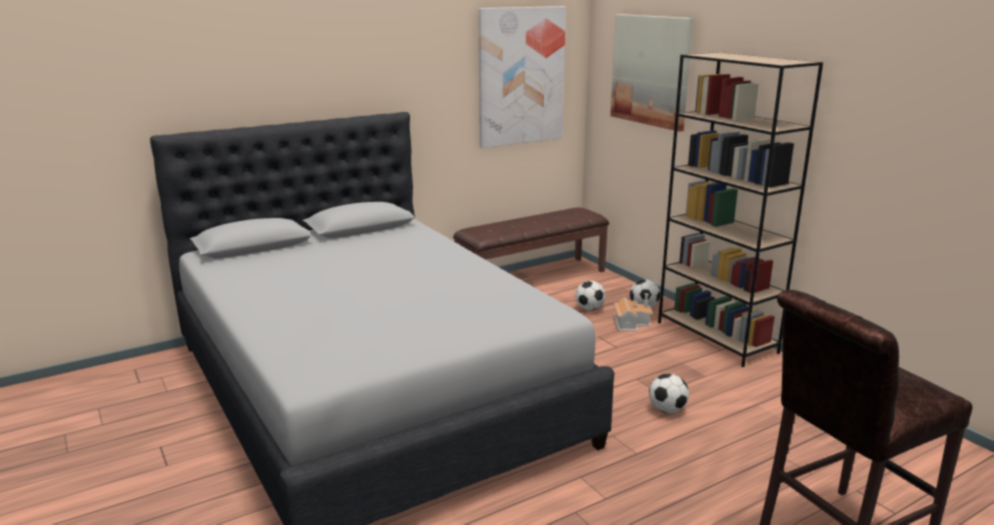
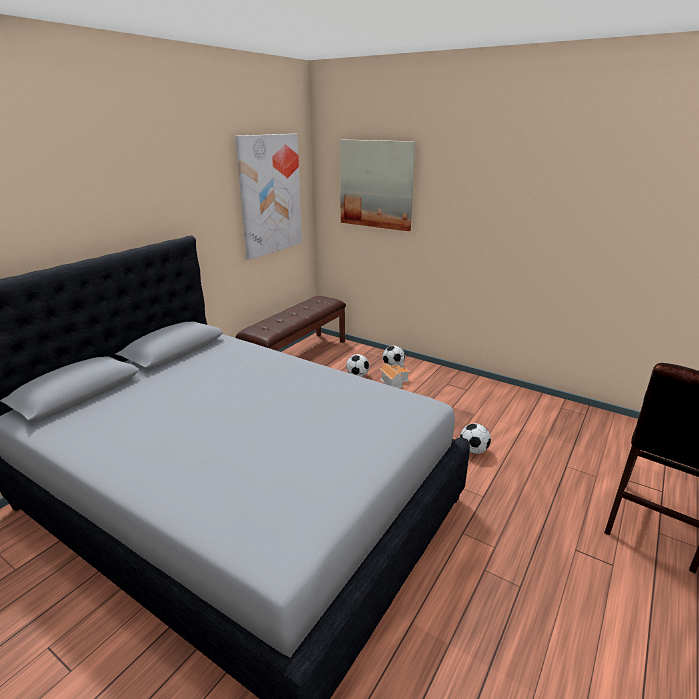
camera: 25 degrees left, 5 degrees up
(717, 337) = (457, 380): beige bookcase -> none

